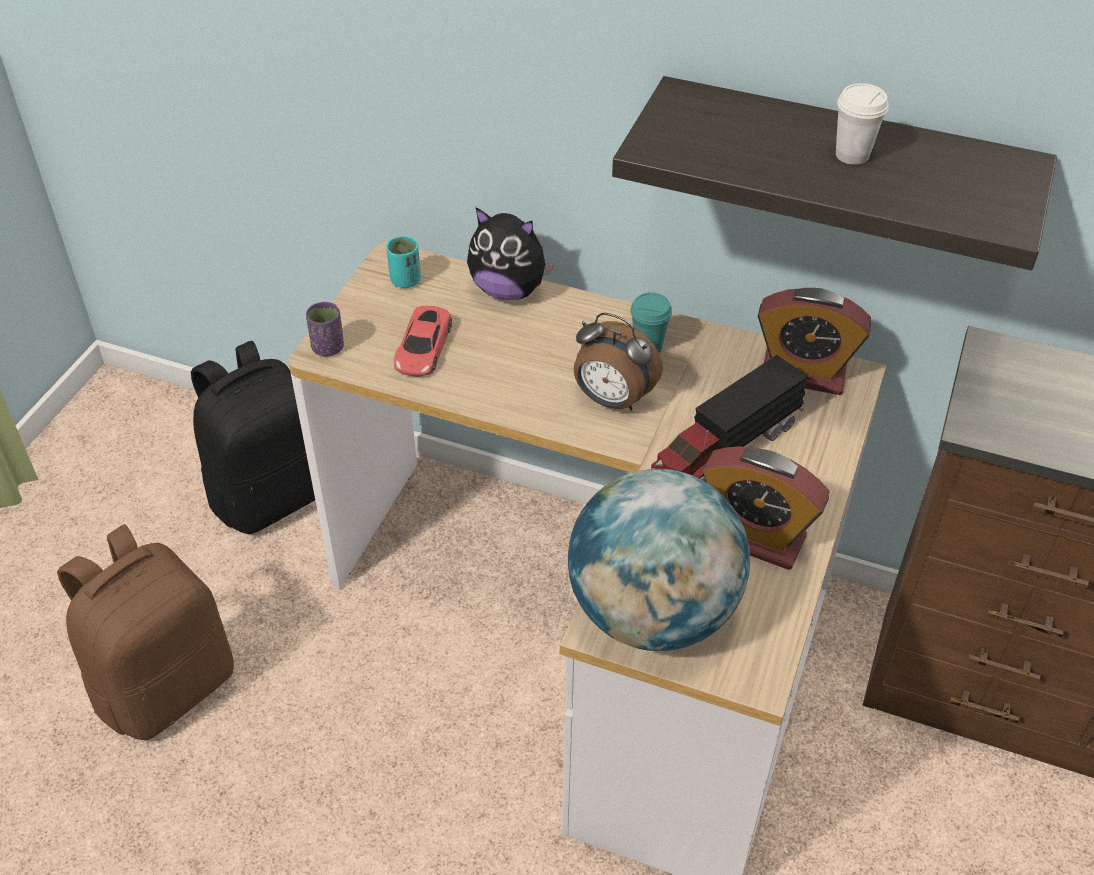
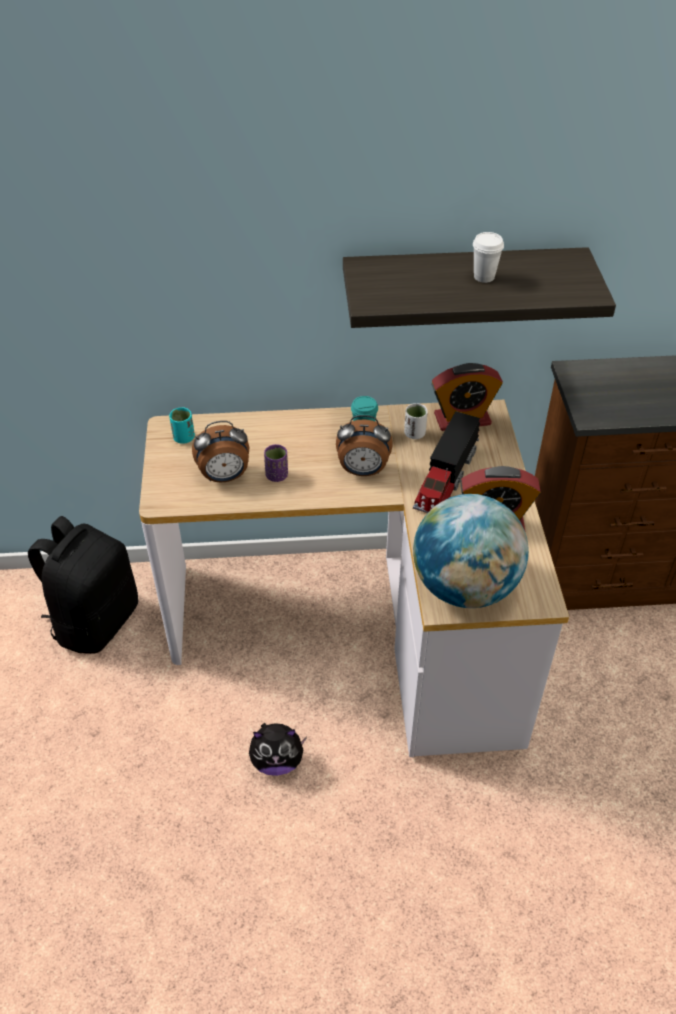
camera: 25 degrees left, 0 degrees up
(166, 684) = (96, 773): brown backpack -> none
(328, 348) = (161, 497): purple cup -> purple cup (277, 475)
(423, 348) = (224, 477): red toy car -> alarm clock
(509, 290) = (255, 423): plush toy -> plush toy (277, 761)
(719, 372) = (414, 434): none -> white cup

